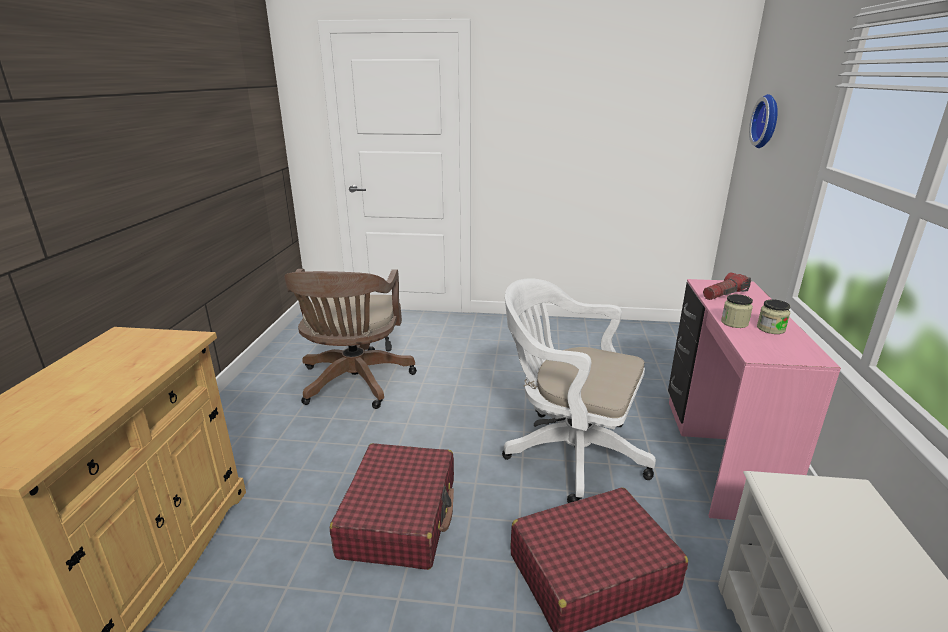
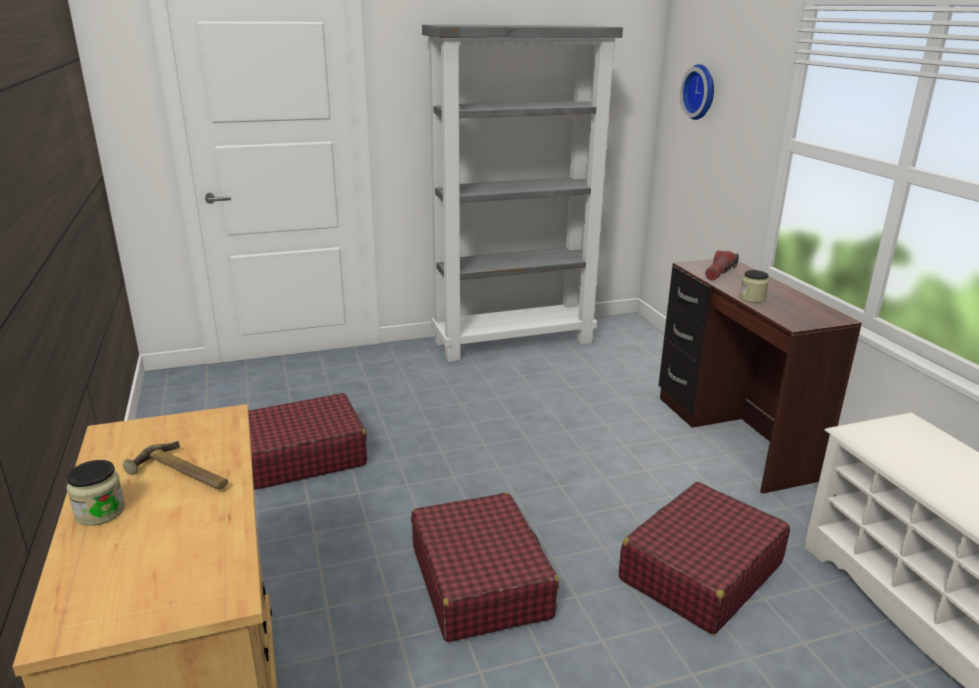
camera: 25 degrees left, 0 degrees up
(112, 373) = (180, 476): none -> hammer
(354, 384) = (302, 456): brown office chair -> red suitcase
(568, 451) = (600, 469): white office chair -> none
(574, 329) = (514, 341): none -> grey bookcase
(716, 454) = (731, 436): pink desk -> brown desk
(770, 329) = (784, 299): jar -> jar (100, 512)

